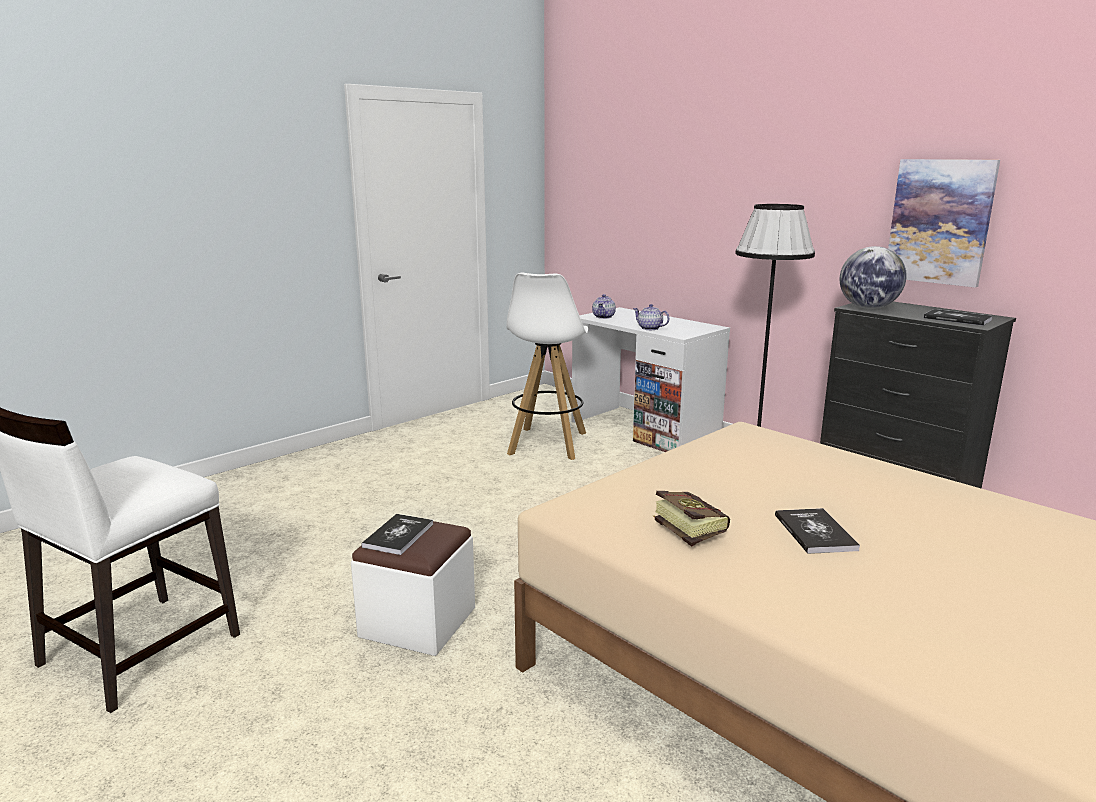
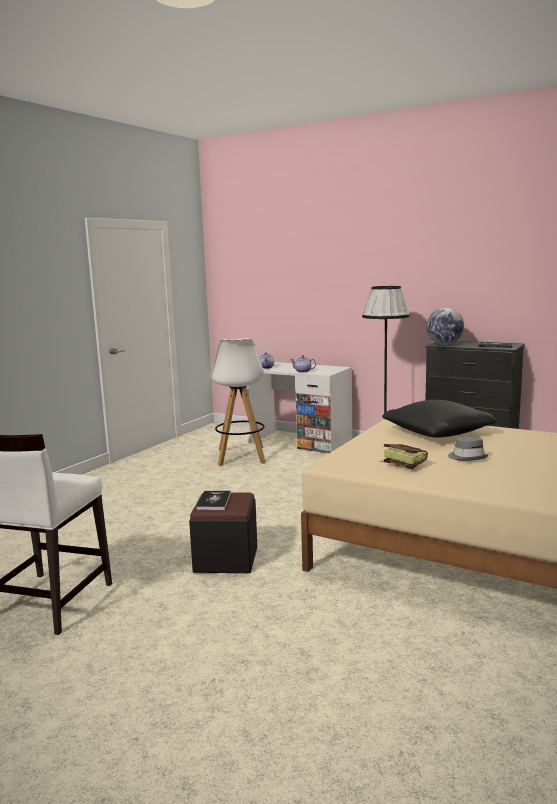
camera: 15 degrees left, 5 degrees down
(418, 622) = (226, 559): white ottoman -> black ottoman
(795, 469) = (437, 433): none -> black pillow
(815, 532) = (467, 457): book -> grey hat
(940, 222) = (476, 291): picture -> none

